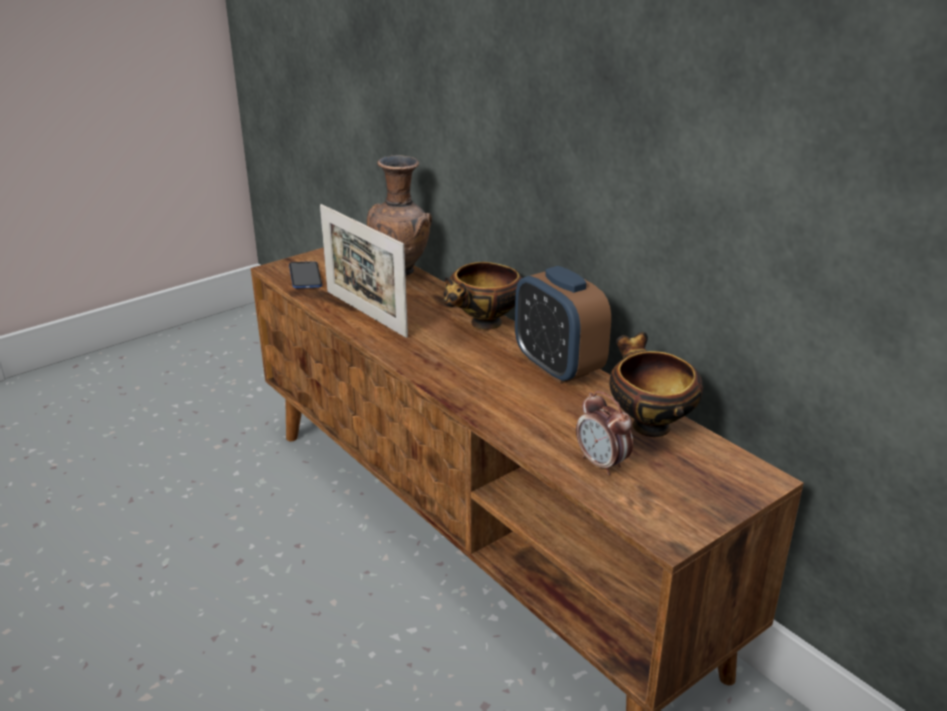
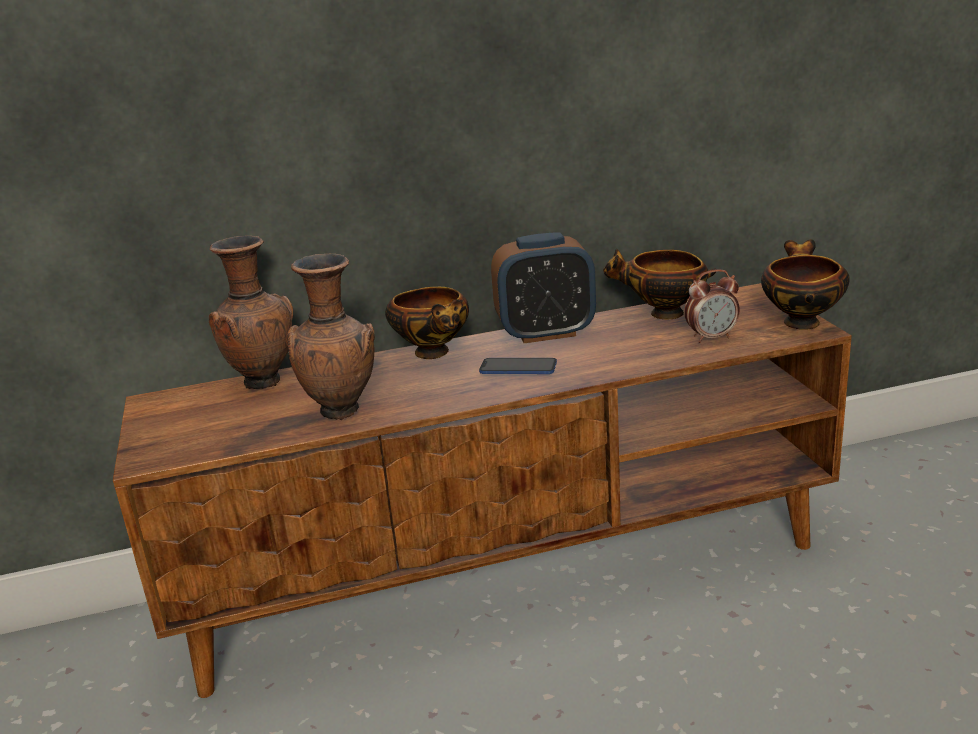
camera: 65 degrees left, 5 degrees down
(305, 276) = (196, 440): phone -> phone (518, 368)
(365, 313) = (342, 410): picture frame -> brown vase
(688, 522) = (800, 321): none -> bowl

